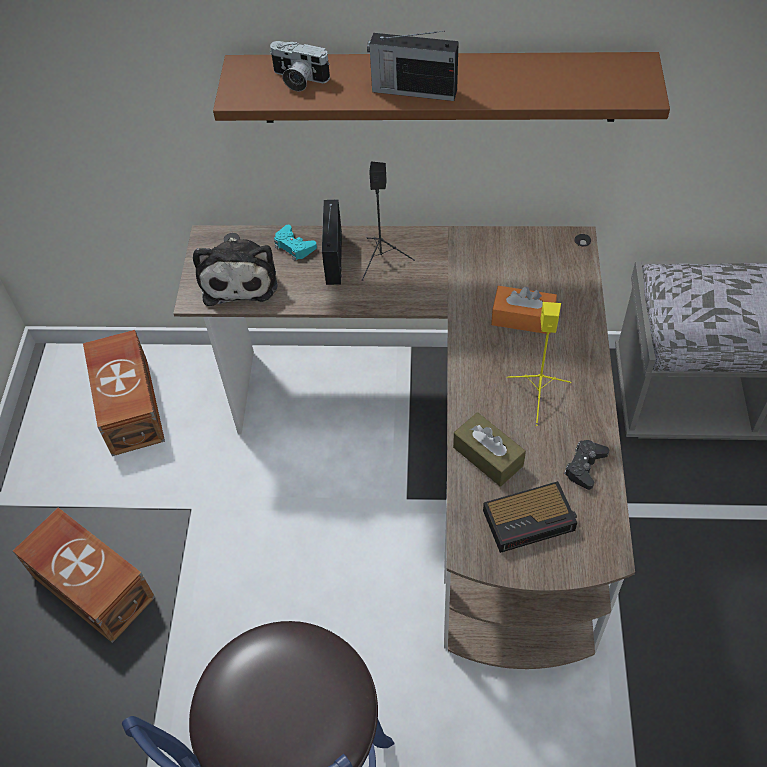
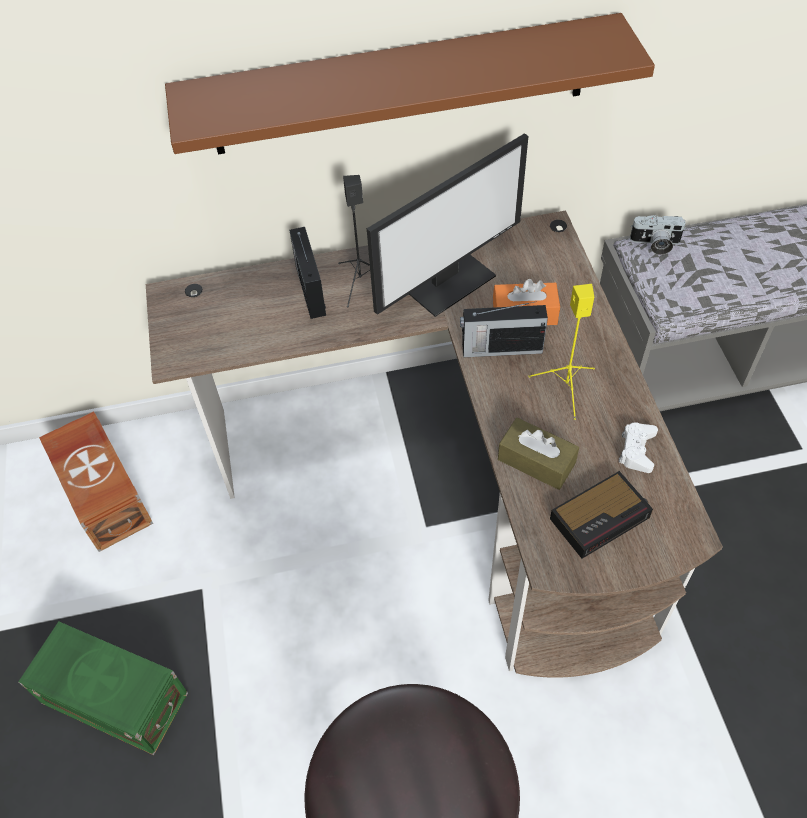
camera: 15 degrees left, 0 degrees up
(93, 584) = (114, 696): brown storage box -> green storage box
(239, 278) = (214, 329): plush toy -> none
(294, 246) = (264, 286): turquoise game controller -> none
(298, 80) = (256, 96): camera -> camera (655, 244)
(412, 90) = (385, 87): radio -> radio (500, 348)
(462, 273) = (448, 281): none -> monitor
(585, 466) = (637, 450): black game controller -> white game controller

